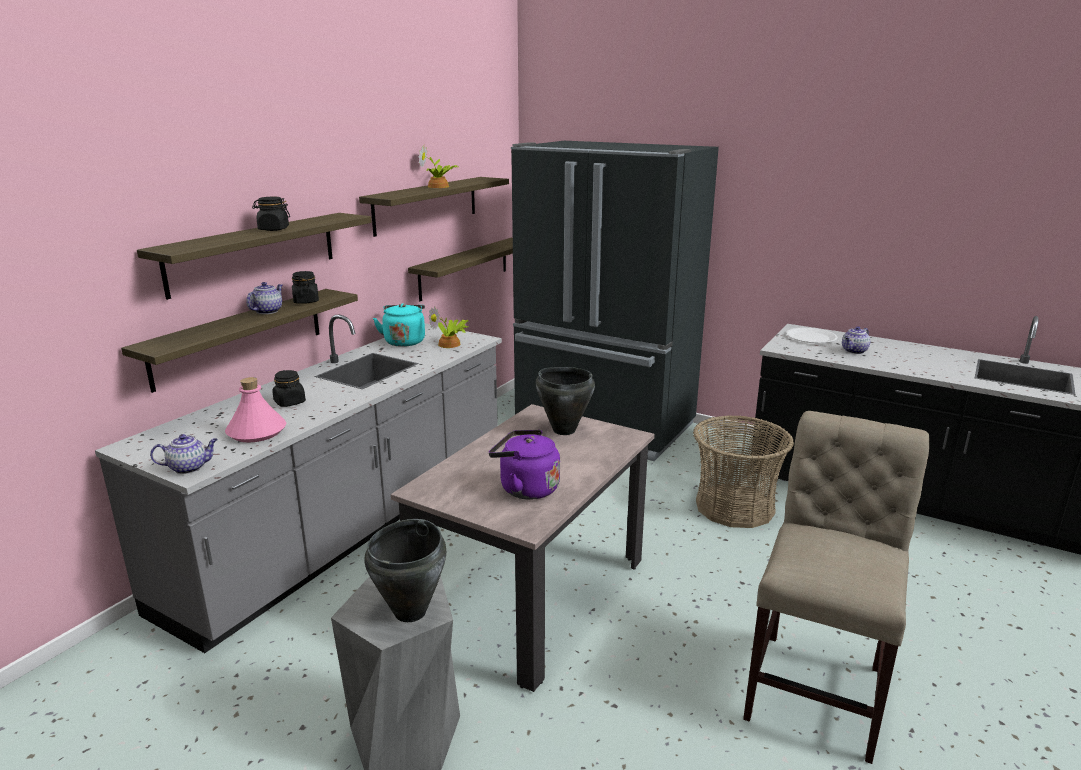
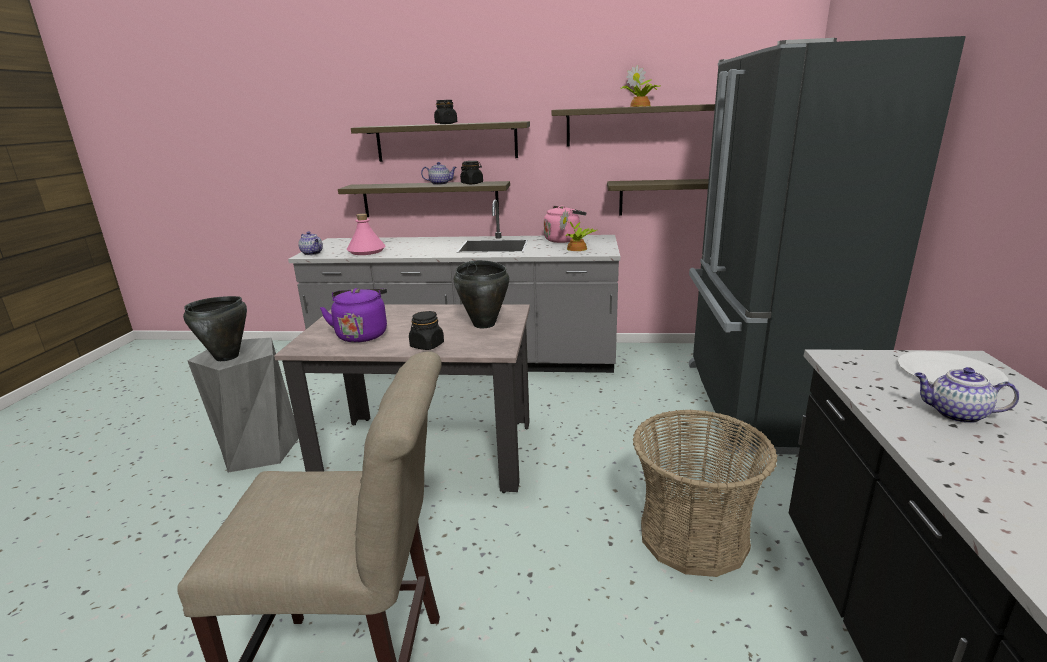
camera: 65 degrees right, 0 degrees up
(290, 402) = (417, 246): black jar -> black jar (427, 345)
(404, 341) = (563, 239): turquoise kettle -> pink kettle

